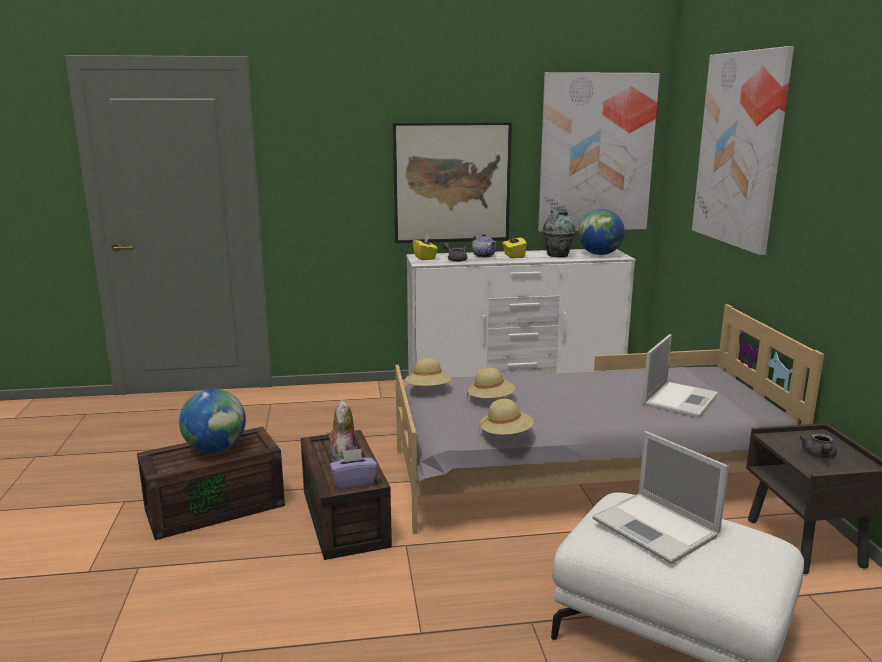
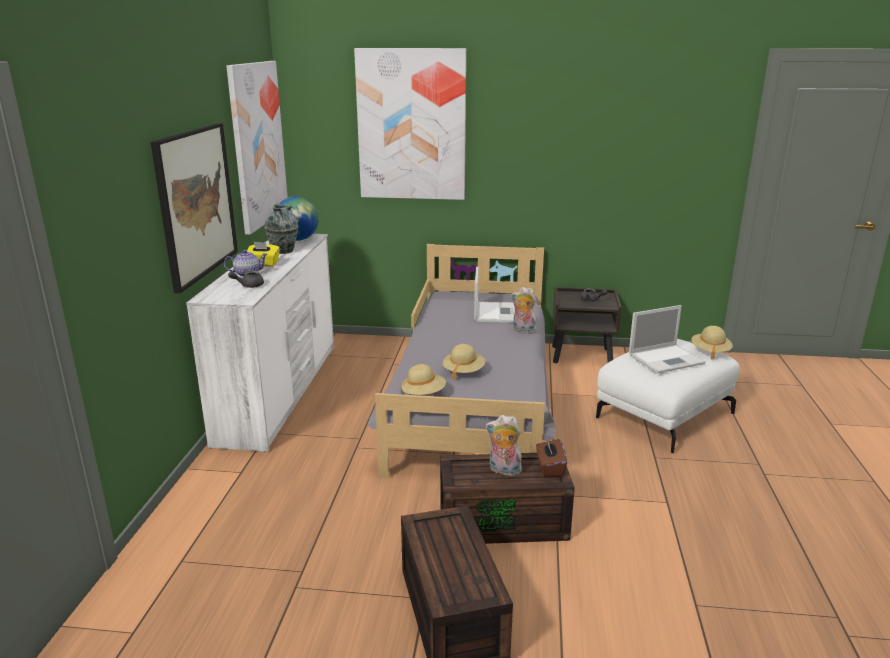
camera: 75 degrees left, 5 degrees up
(216, 449) = (450, 550): globe -> none
(353, 482) = (549, 468): purple tissue box -> brown tissue box
(425, 257) = (220, 296): yellow tissue box -> none
(506, 434) = (533, 376): beige hat -> beige hat (710, 351)
(639, 419) = (523, 331): none -> plush toy
(680, 399) = (494, 312): laptop -> laptop turned 45 degrees clockwise

